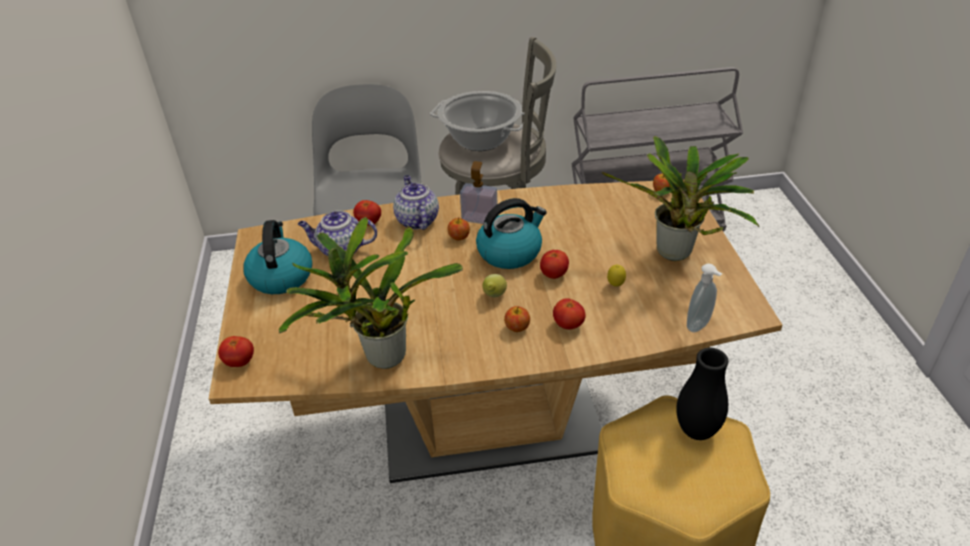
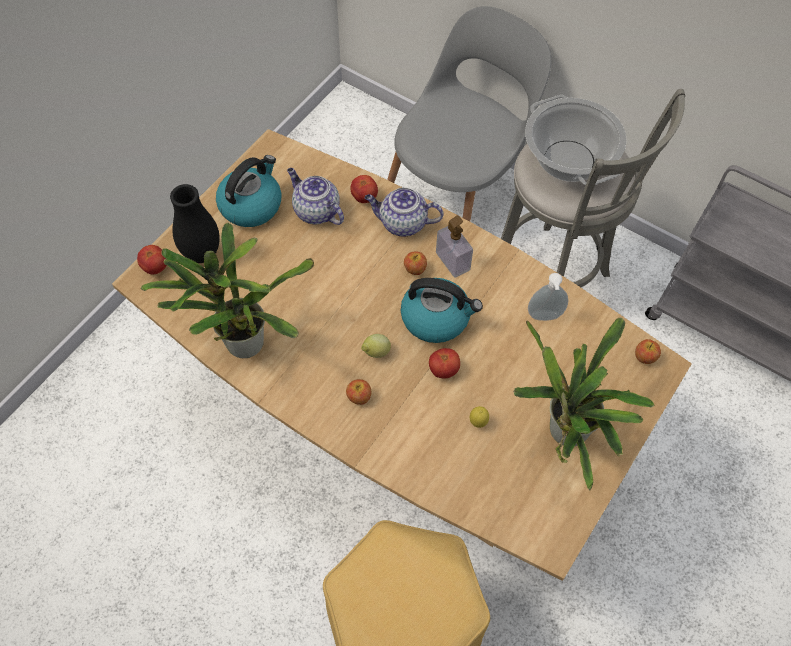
camera: 40 degrees right, 20 degrees up
(416, 220) = (402, 223): teapot -> teapot turned 105 degrees counterclockwise
(568, 325) = (397, 428): tomato -> none
(697, 431) = (443, 588): black vase -> black vase (202, 254)
(700, 326) = (495, 519): soap dispenser -> soap dispenser (545, 317)

